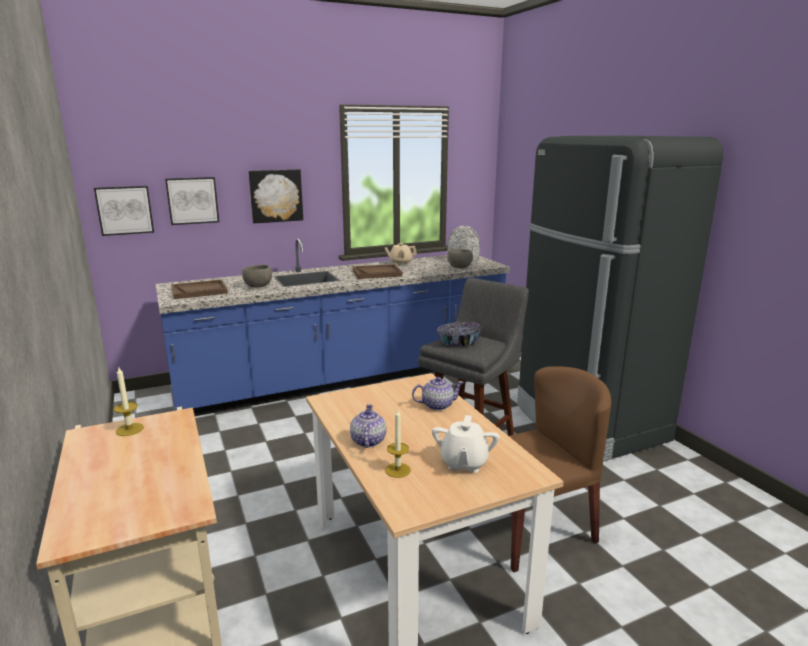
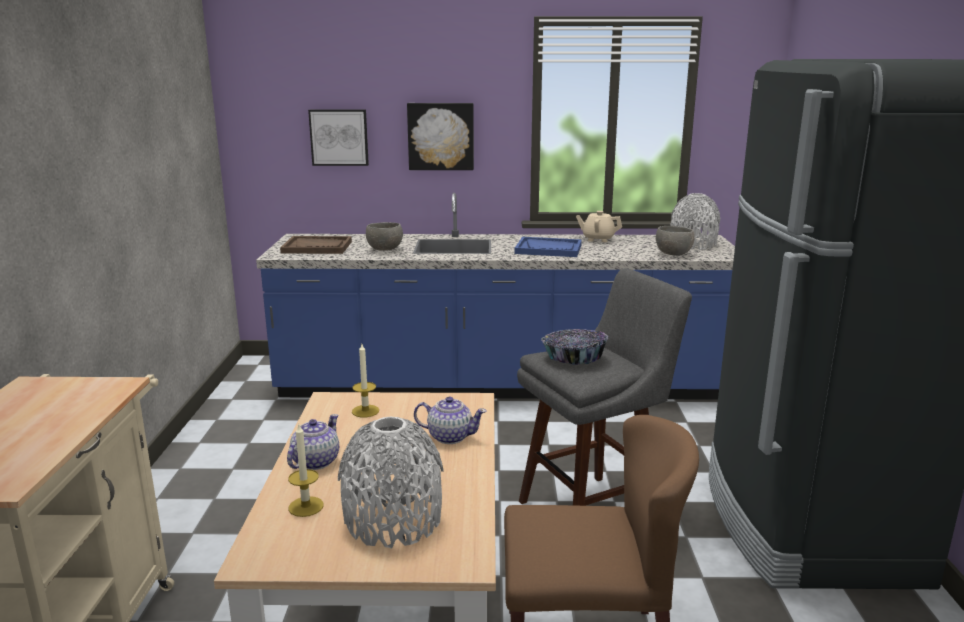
camera: 25 degrees right, 0 degrees up
(125, 210) = (264, 145): picture -> none
(129, 429) = (66, 388): candle -> candle (365, 411)
(377, 273) = (548, 249): brown tray -> blue tray
(464, 463) = (393, 520): white teapot -> grey vase

